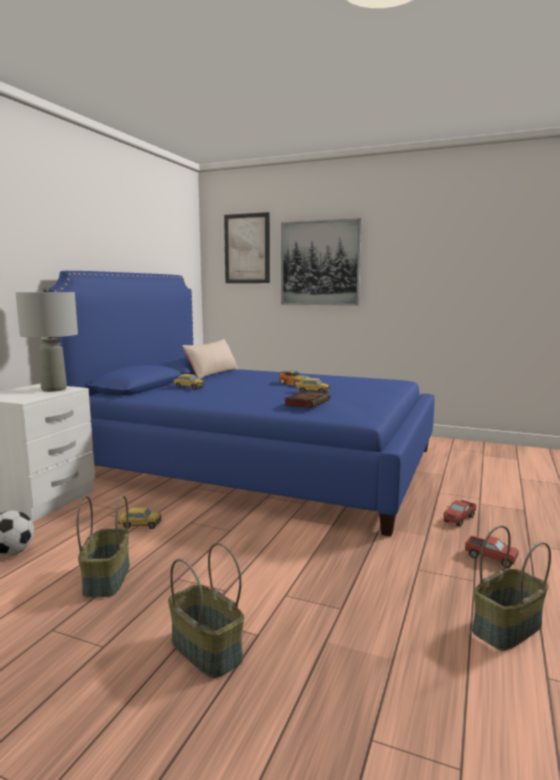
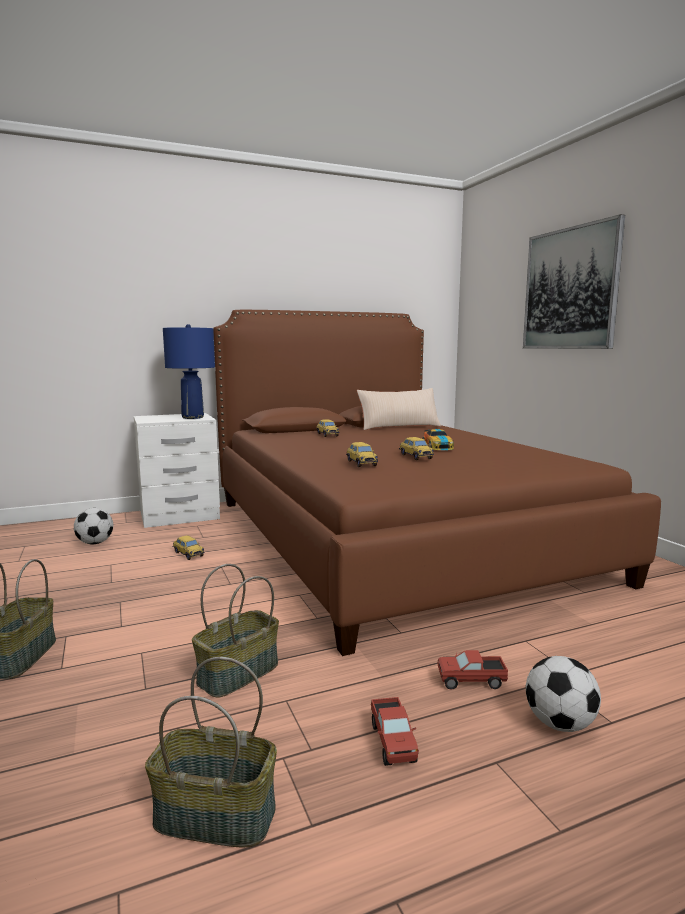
camera: 45 degrees right, 0 degrees up
(53, 389) = (192, 417): grey table lamp -> blue table lamp
(108, 579) = (91, 582): basket -> basket (238, 674)
(247, 248) = (498, 277): picture -> none
(259, 463) = (390, 537): blue bed -> brown bed
(307, 402) = (361, 463): book -> toy car
(515, 519) = (559, 724): none -> football

